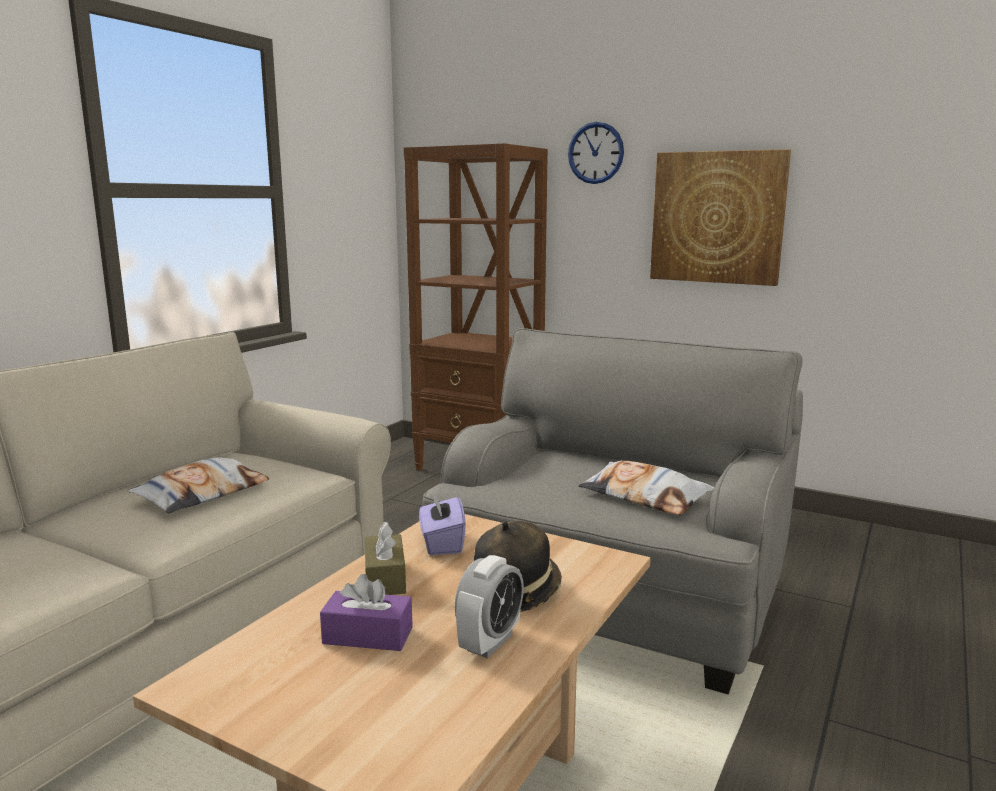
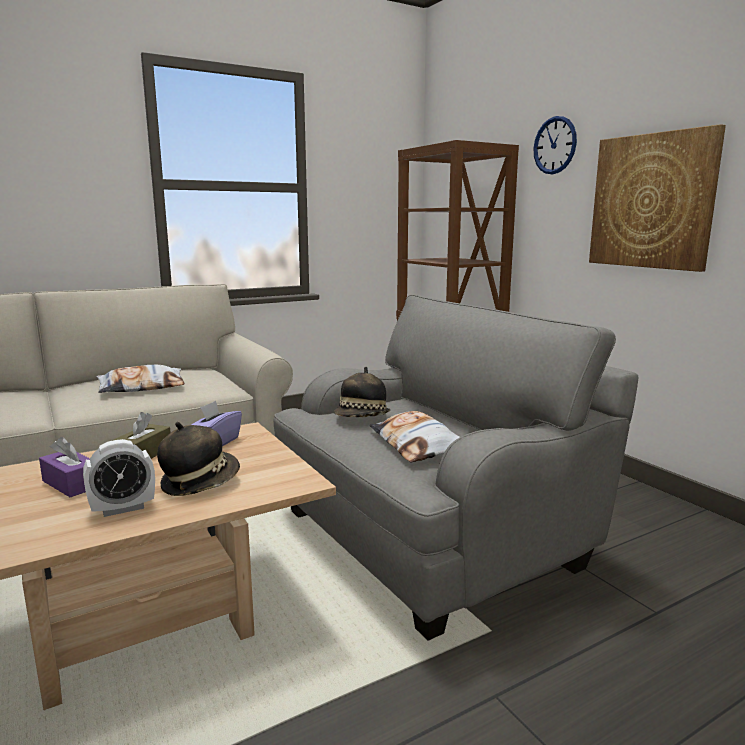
camera: 30 degrees right, 0 degrees up
(545, 480) = (362, 418): none -> hat

